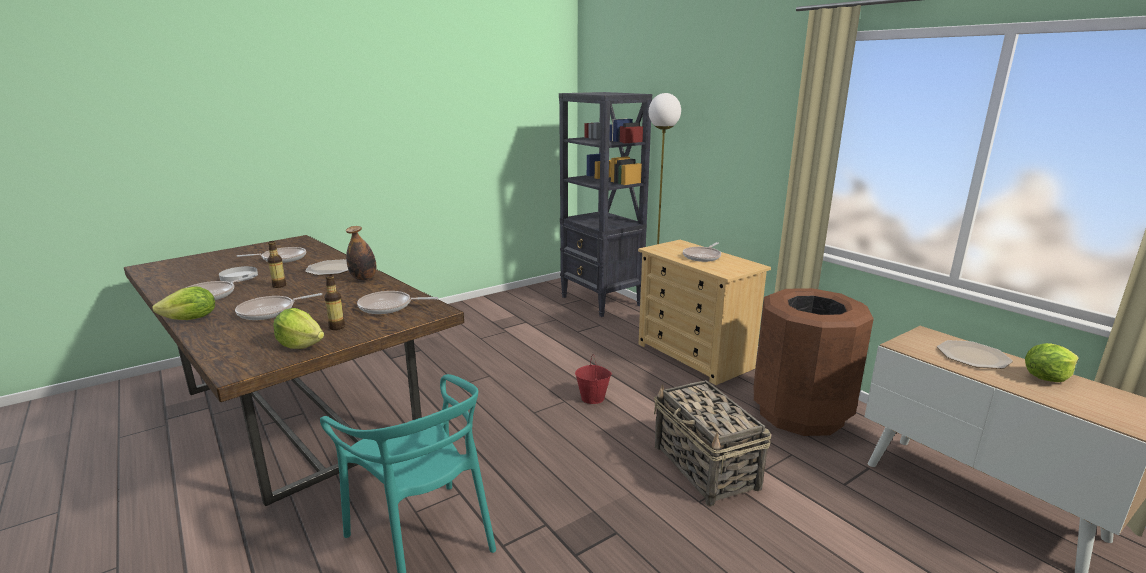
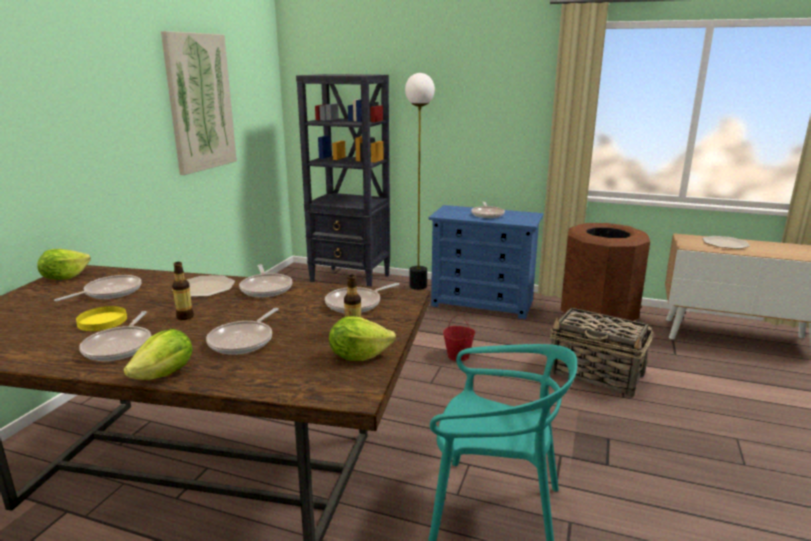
camera: 35 degrees left, 0 degrees up
(239, 276) = (102, 321): white plate -> yellow plate
(364, 278) = (266, 288): bottle -> frying pan
(464, 115) = (200, 102): none -> picture
(694, 356) = (483, 303): beige dresser -> blue dresser
(1046, 378) = (770, 246): lettuce -> lettuce (64, 277)

